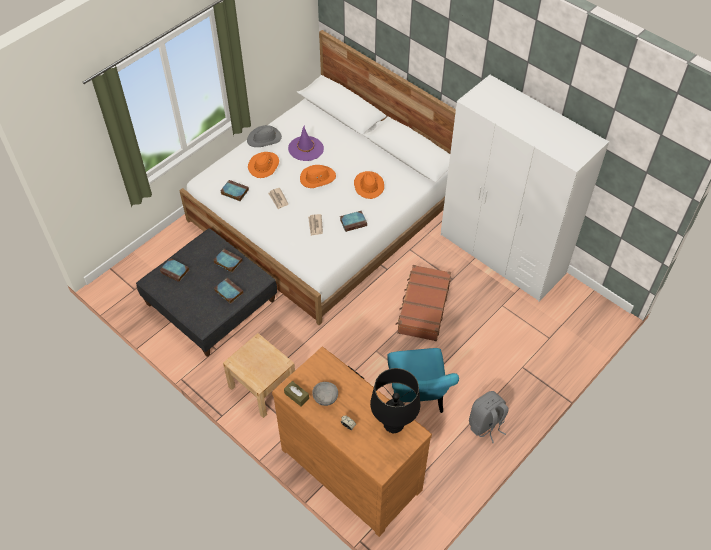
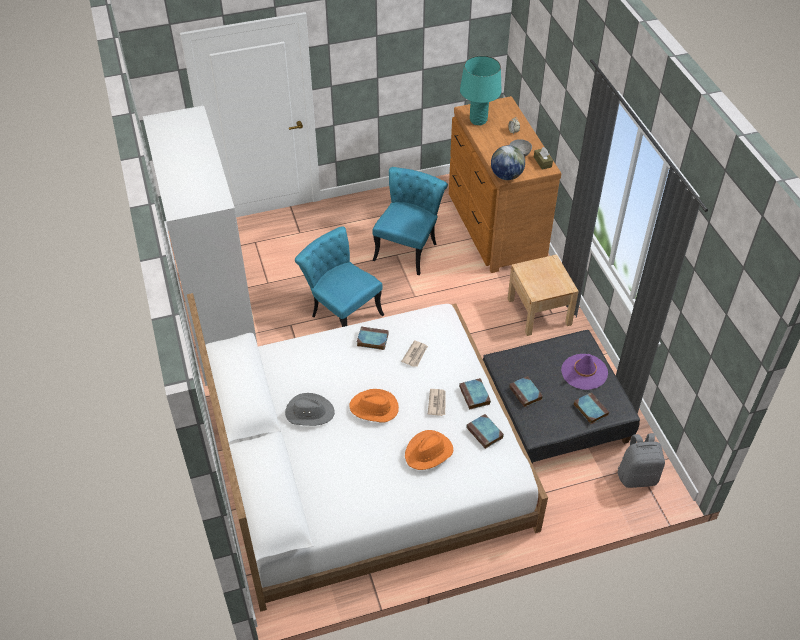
camera: 150 degrees left, 5 degrees down
(228, 291) = (540, 361): book -> book (475, 396)
(264, 139) = (402, 499): grey hat -> grey hat (309, 412)
(306, 148) = (360, 456): purple hat -> purple hat (584, 372)
(322, 360) = (506, 176): none -> globe
(368, 186) = (323, 374): orange hat -> none
(393, 424) = (478, 120): black table lamp -> turquoise table lamp
(423, 308) = (341, 312): brown suitcase -> turquoise chair
(486, 425) = (367, 210): grey backpack -> grey backpack (637, 476)

